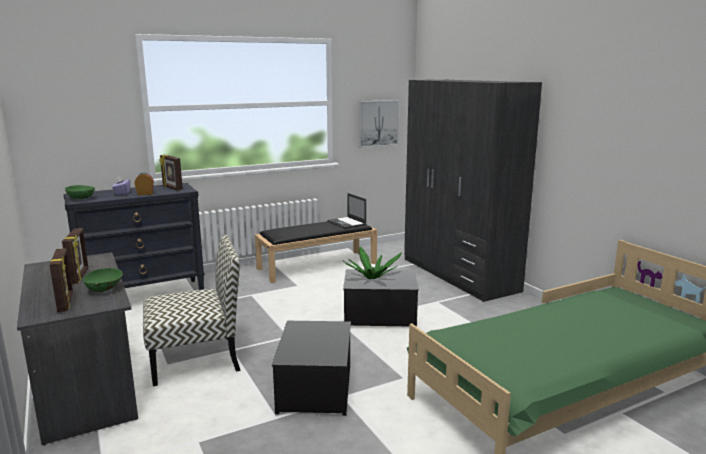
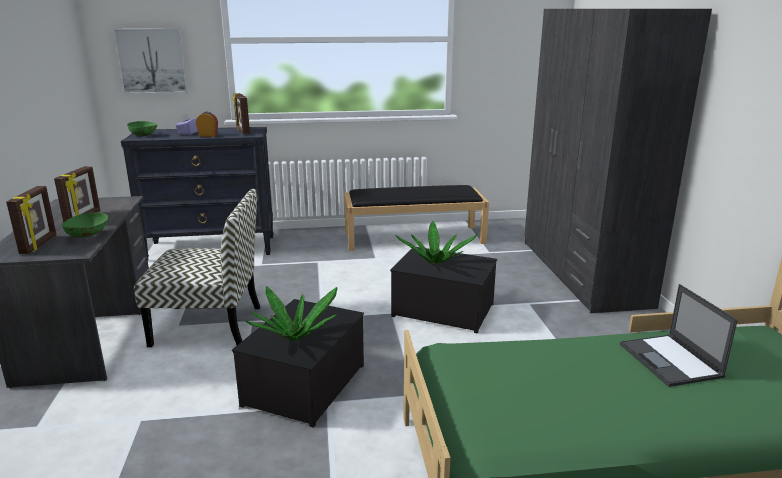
camera: 20 degrees right, 5 degrees up
(314, 346) = (295, 337): none -> potted plant
(347, 223) = (454, 190): laptop -> laptop (671, 361)
(378, 123) = (515, 67): picture -> picture (152, 61)

